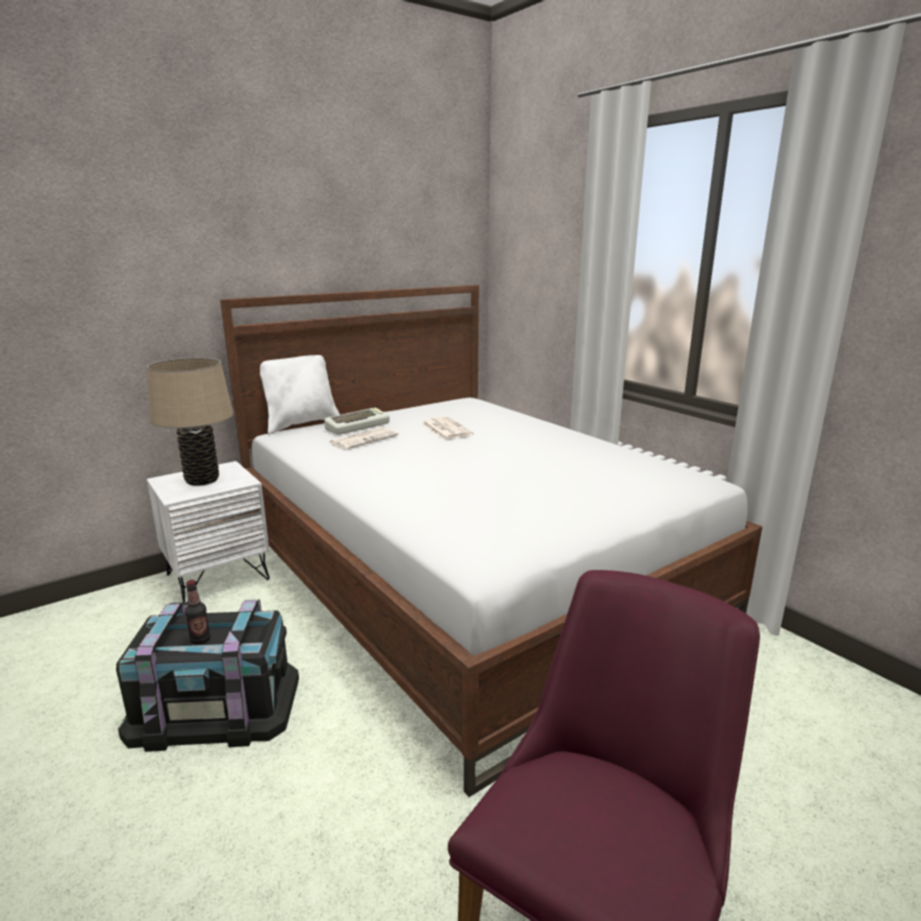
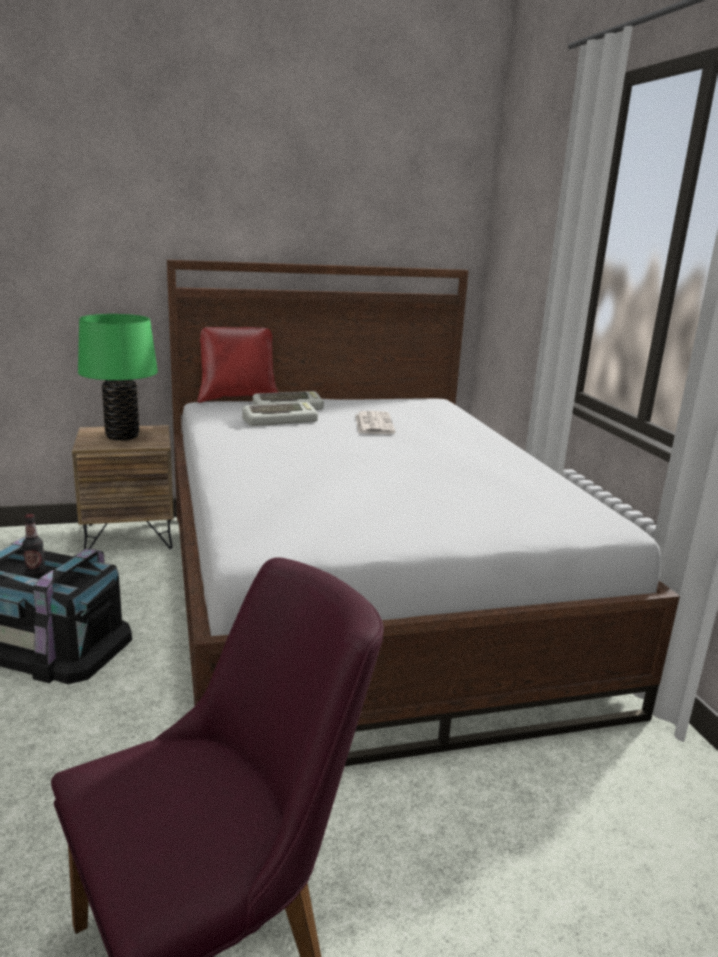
camera: 20 degrees right, 0 degrees up
(202, 480) = (122, 436): beige table lamp -> green table lamp
(218, 576) = (130, 536): white nightstand -> brown nightstand
(301, 424) = (238, 398): white pillow -> red pillow
(364, 439) = (280, 420): newspaper -> keyboard

